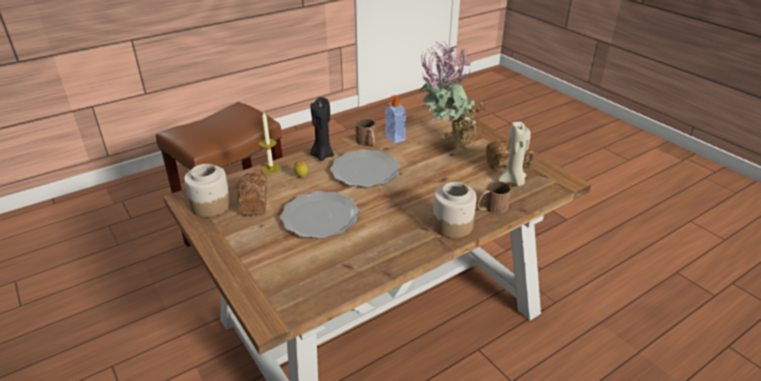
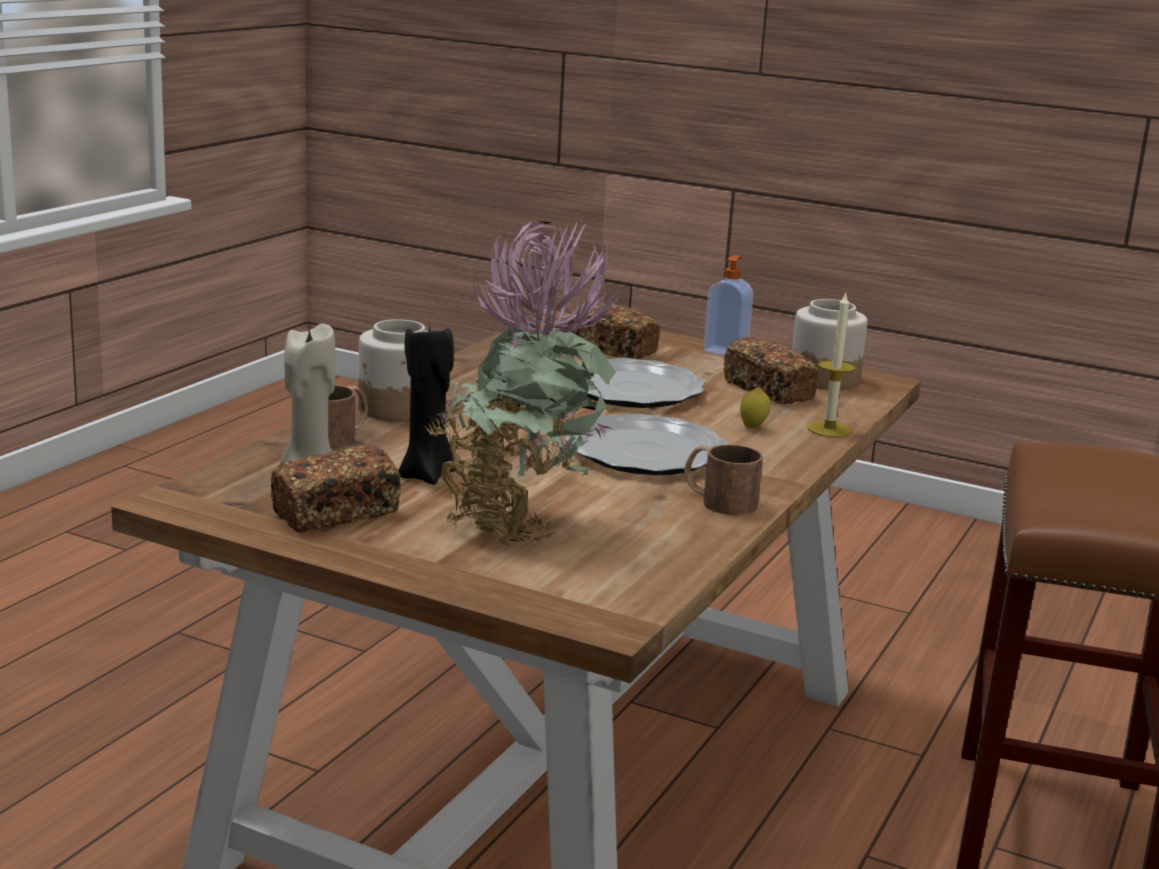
camera: 150 degrees right, 15 degrees down
(282, 265) = (612, 349): none -> bread
(322, 155) = (774, 463): black candle -> black candle (428, 476)
(394, 138) = (667, 519): soap dispenser -> soap dispenser (726, 351)

